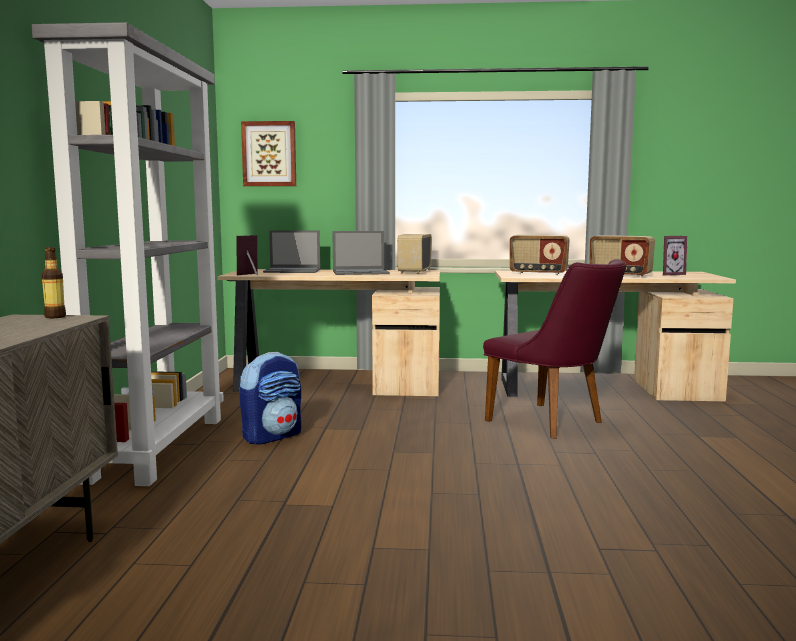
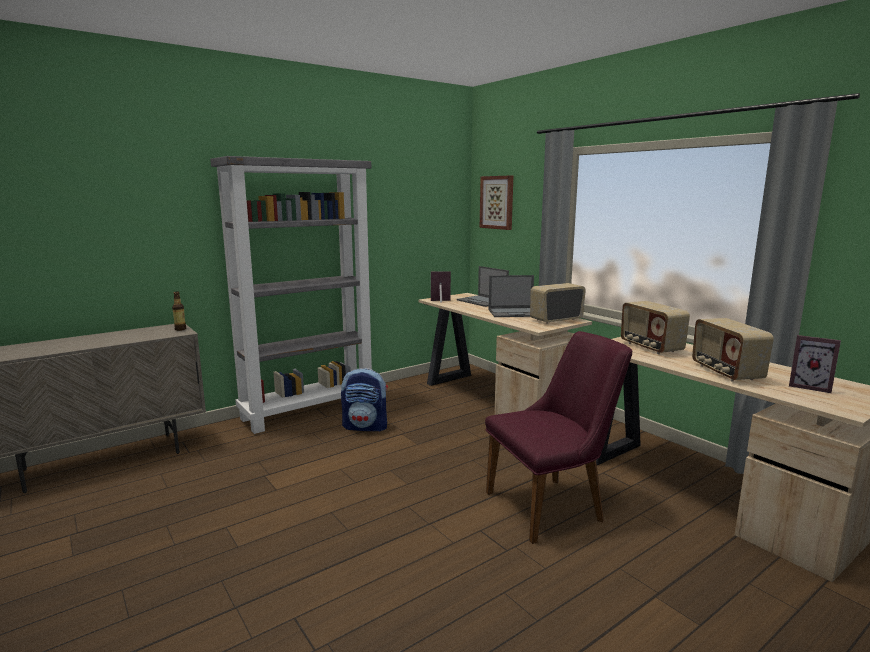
camera: 50 degrees right, 5 degrees up
(361, 272) = (514, 313): laptop -> laptop turned 45 degrees counterclockwise
(553, 423) = (554, 505): purple chair -> purple chair turned 120 degrees counterclockwise

